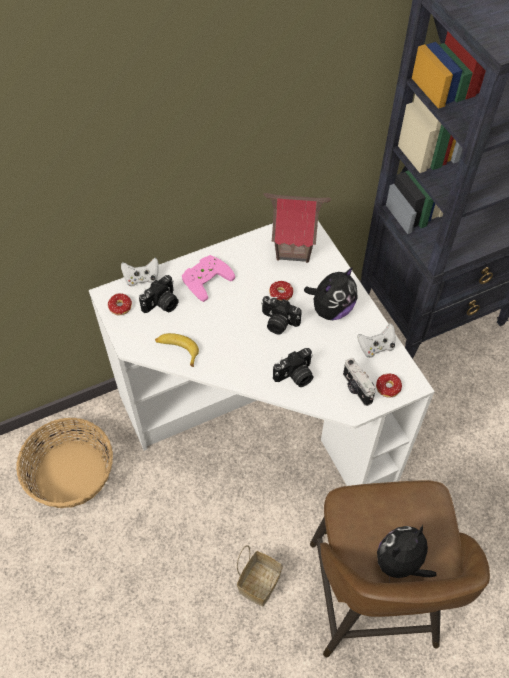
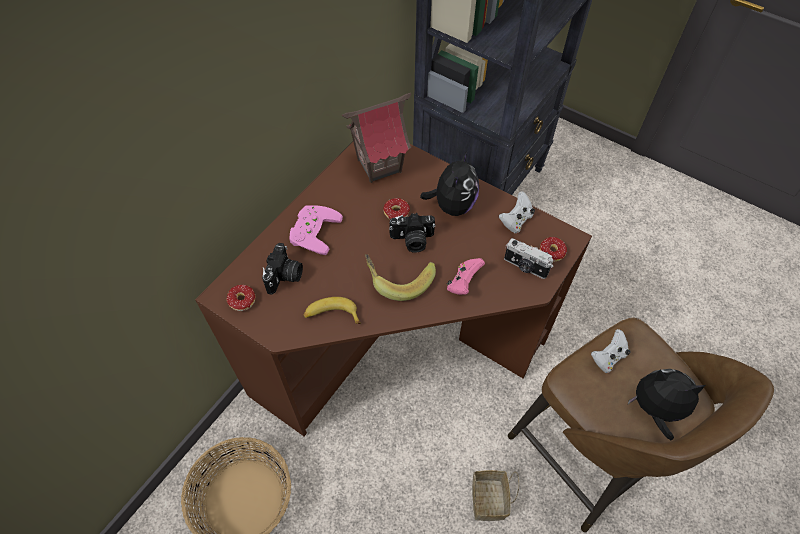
camera: 30 degrees left, 0 degrees up
(142, 278) = (246, 261): white game controller -> white game controller (608, 357)
(246, 348) = (399, 279): none -> banana
(260, 418) = (394, 347): white desk -> brown desk
(295, 376) = (463, 283): camera -> pink game controller
(400, 563) = (655, 409): plush toy -> plush toy turned 90 degrees clockwise

